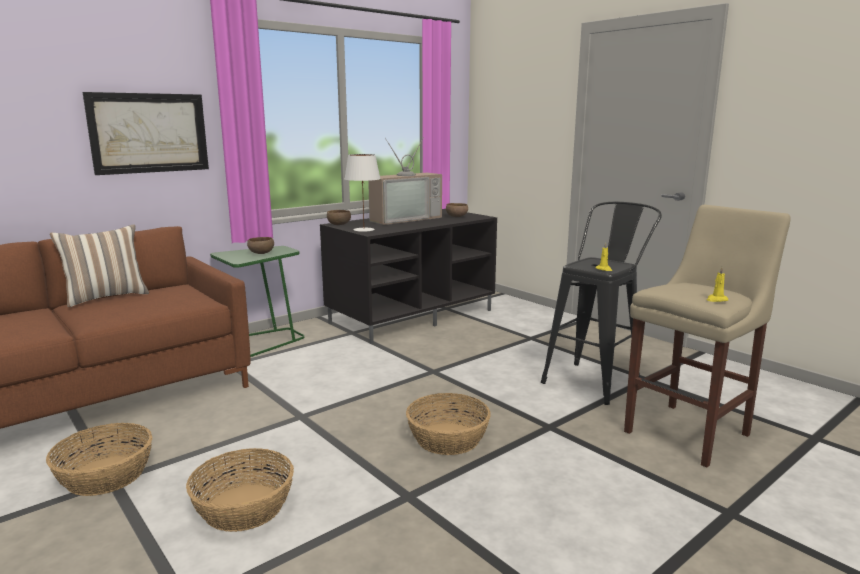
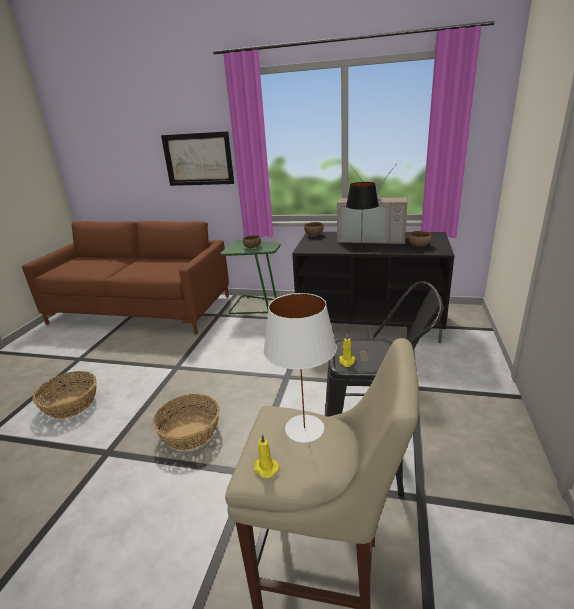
camera: 55 degrees right, 10 degrees up
(105, 475) = (82, 354): basket -> none
(106, 297) = (155, 259): pillow -> none
(363, 230) = (310, 245): white table lamp -> white table lamp (303, 429)
(422, 225) = (361, 250): none -> black table lamp

